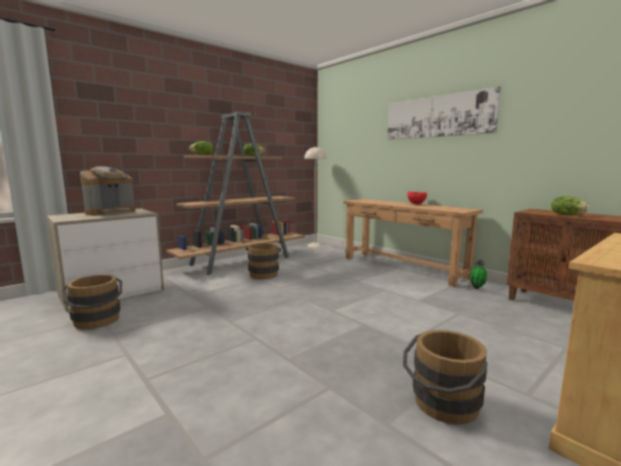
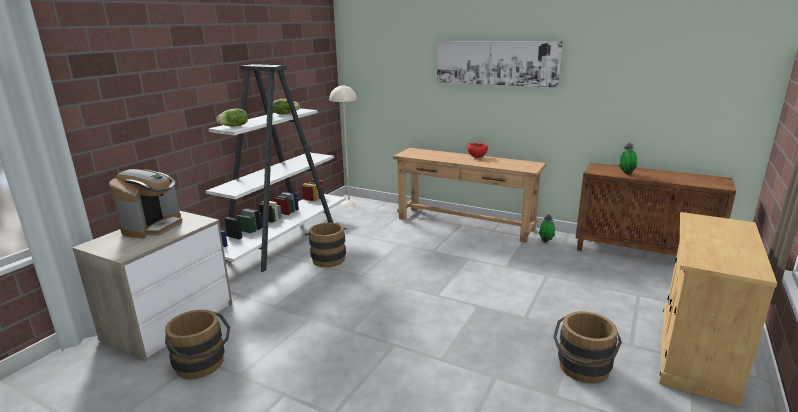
camera: 20 degrees left, 10 degrees up
(242, 261) = (284, 242): brown bookcase -> white bookcase
(567, 215) = (626, 174): lettuce -> potted plant

